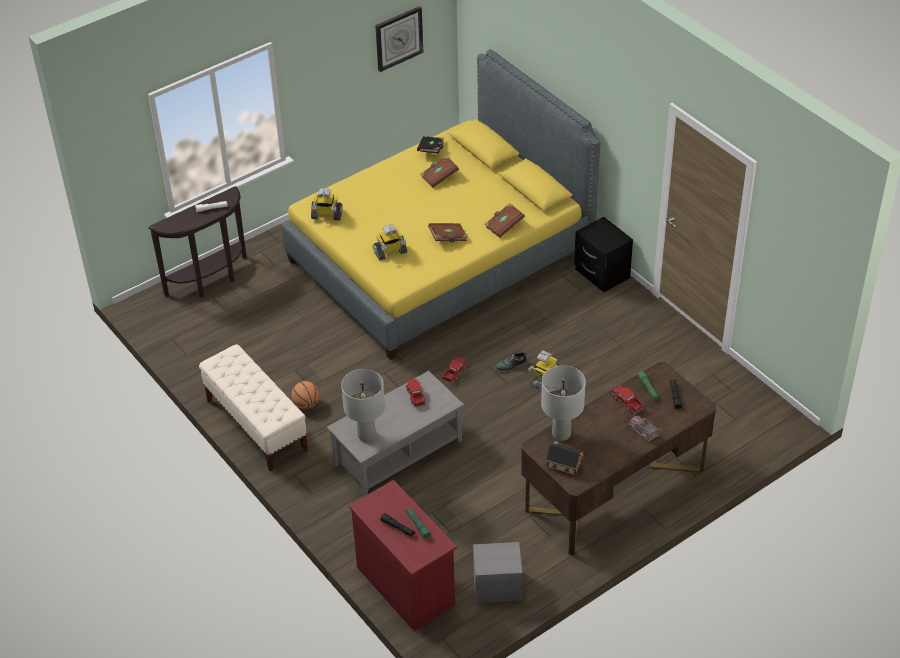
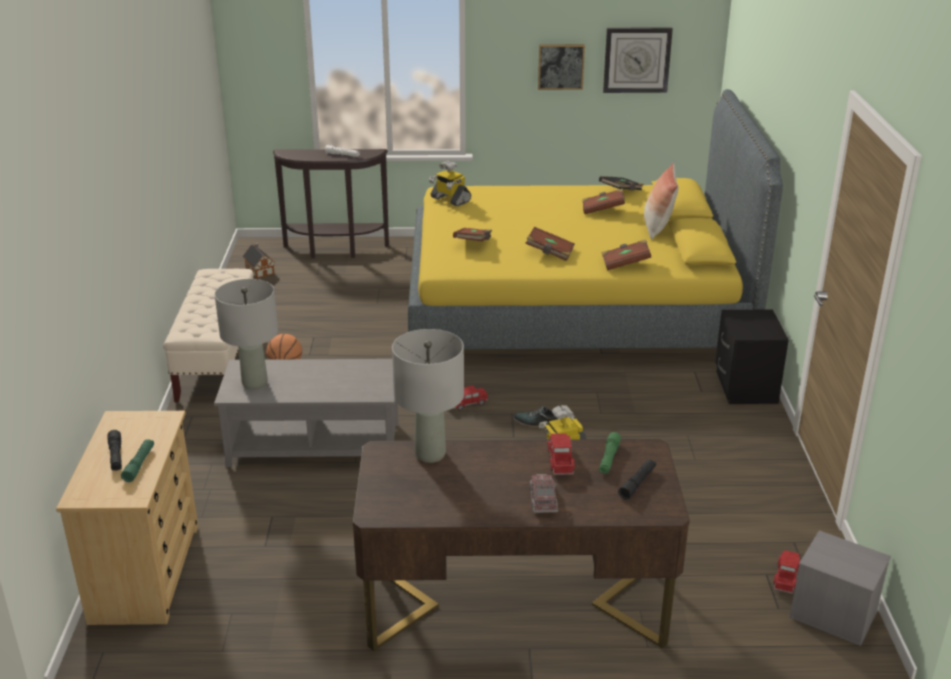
camera: 35 degrees right, 15 degrees down
(346, 66) = (561, 66): none -> picture
(390, 252) = (473, 243): toy robot -> brown book
(405, 585) = (146, 572): red dresser -> beige dresser
(415, 396) = (353, 373): toy truck -> toy truck (786, 578)
(490, 179) = (657, 228): none -> pillow
(496, 586) = (237, 632): grey storage box -> grey storage box (832, 613)
(563, 464) = (390, 485): toy house -> toy house (259, 270)

